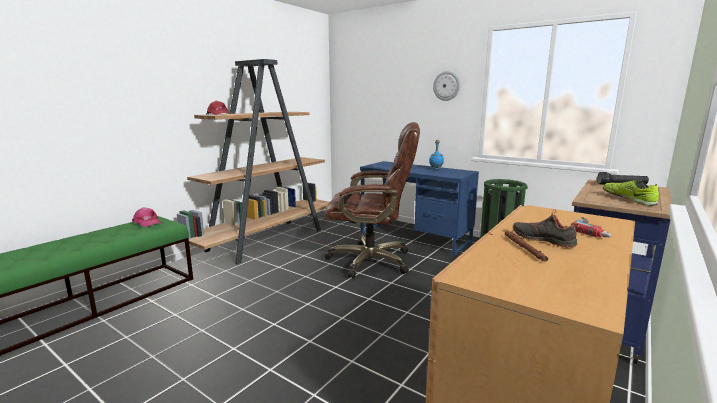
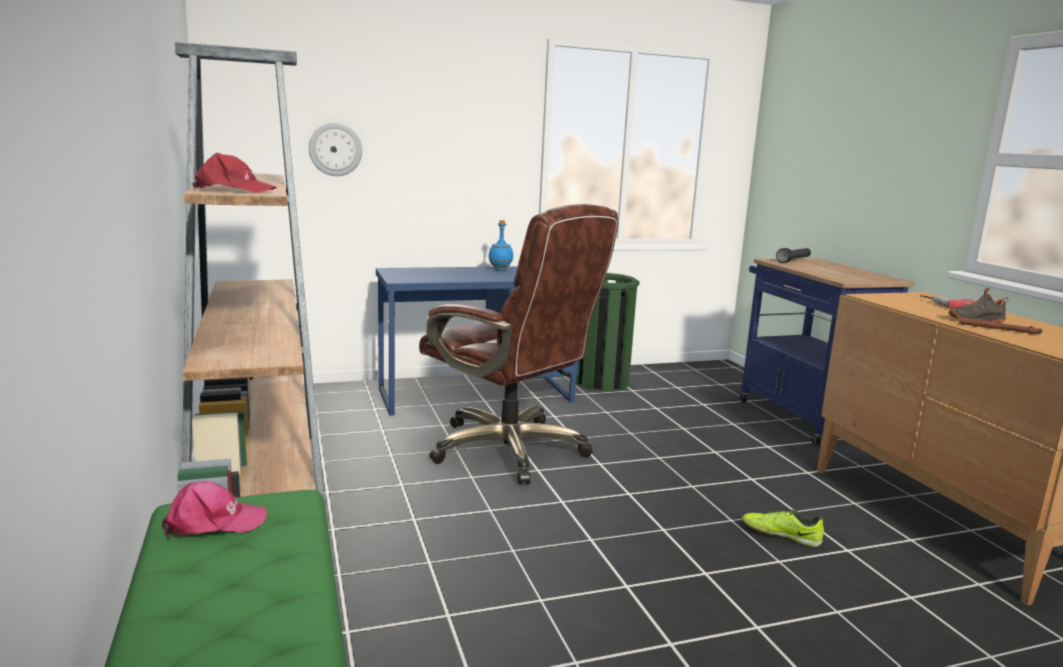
camera: 55 degrees left, 0 degrees up
(370, 260) = (509, 449): brown office chair -> brown office chair turned 90 degrees clockwise
(446, 86) = (482, 126): wall clock -> wall clock (335, 149)
(628, 199) = (851, 274): shoe -> shoe (780, 535)

